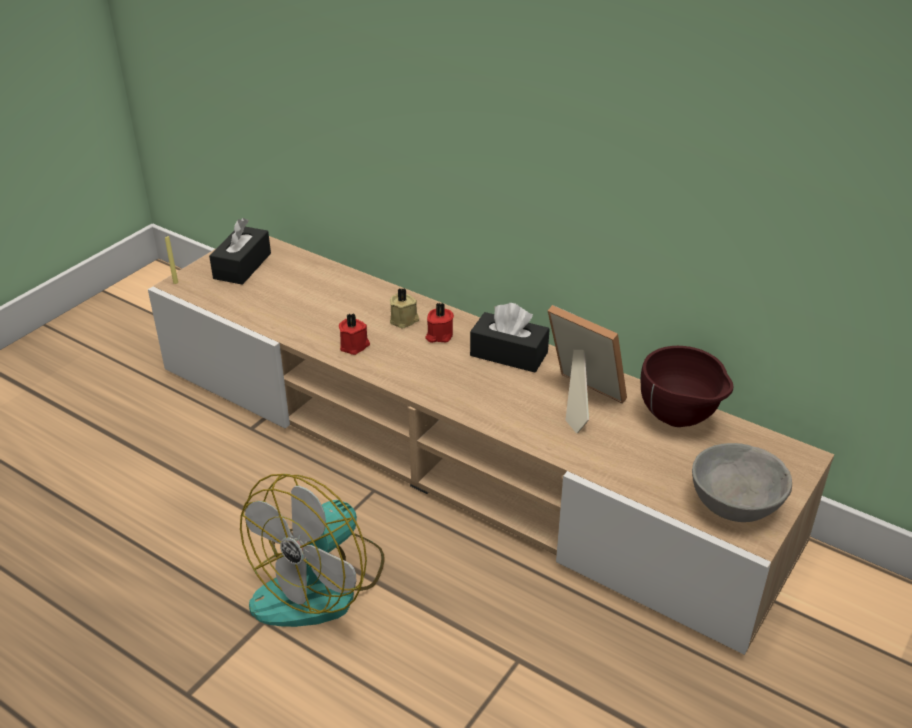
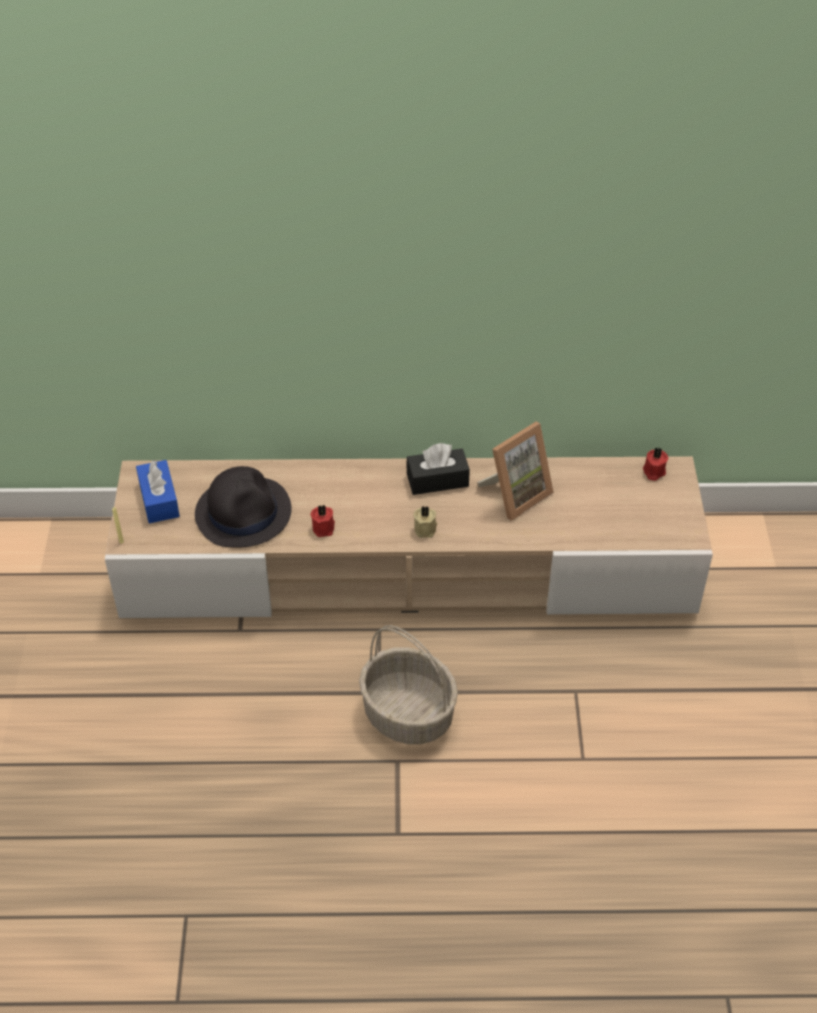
camera: 35 degrees left, 10 degrees up
(242, 266) = (159, 500): black tissue box -> blue tissue box
(299, 303) = (243, 512): none -> black hat
(321, 583) = (409, 714): fan -> basket
(404, 320) = (337, 488): beige candle -> beige candle (426, 529)
(438, 335) = (375, 489): red candle -> red candle (653, 472)
(578, 400) = (515, 494): picture frame -> picture frame turned 135 degrees clockwise
(680, 421) = (589, 477): brown bowl -> none
(733, 505) = (665, 523): grey bowl -> none

